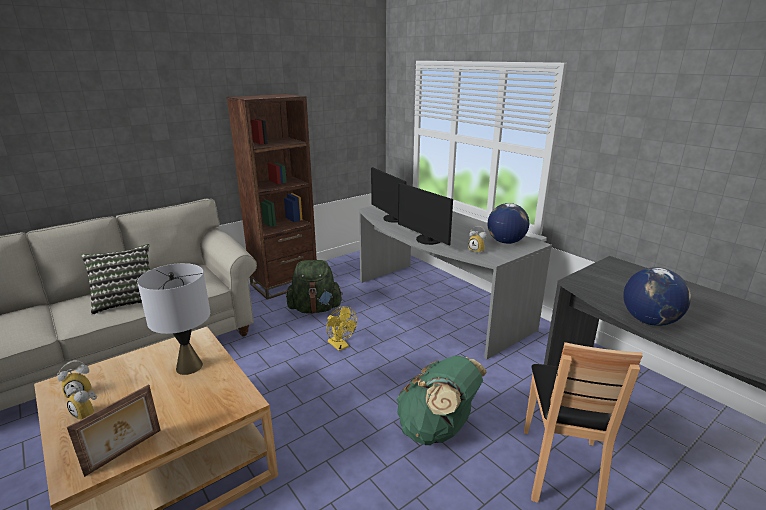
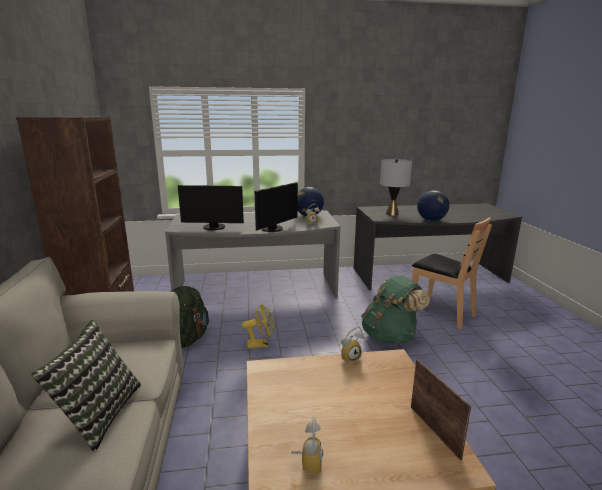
camera: 60 degrees left, 5 degrees down
(88, 413) = (357, 457): alarm clock -> alarm clock (349, 357)
(189, 367) = (318, 380): grey table lamp -> grey table lamp (392, 214)
(426, 240) = (274, 229): monitor -> monitor turned 45 degrees counterclockwise

